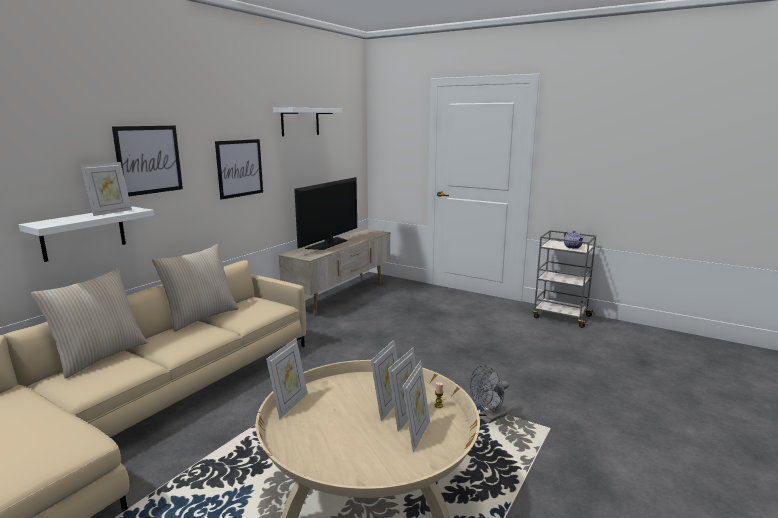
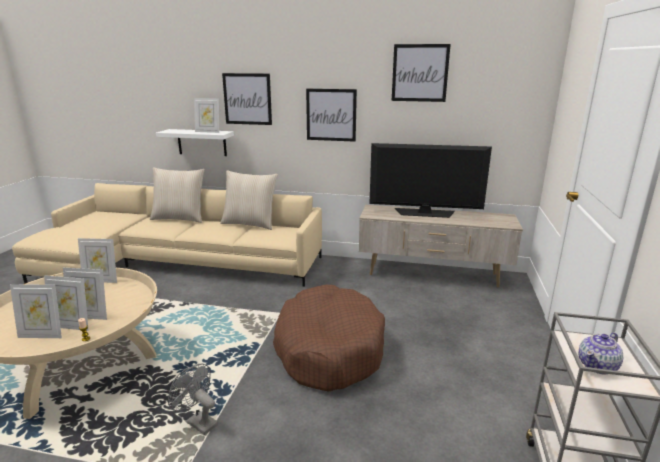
camera: 70 degrees right, 5 degrees up
(300, 122) = (420, 73): white shelf -> picture
(418, 352) = (328, 349): none -> brown dog bed

